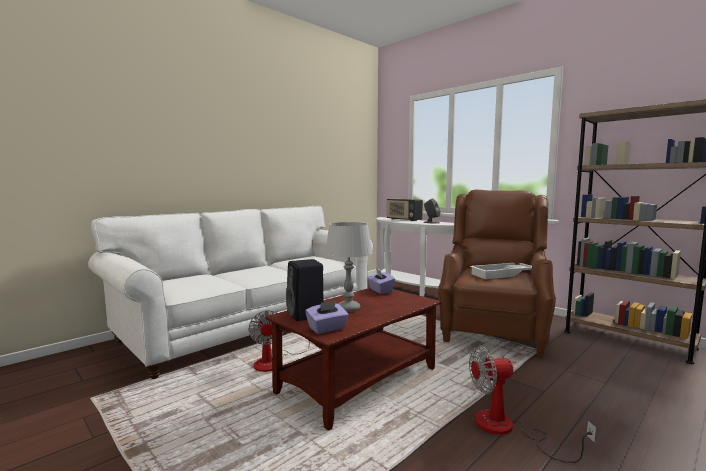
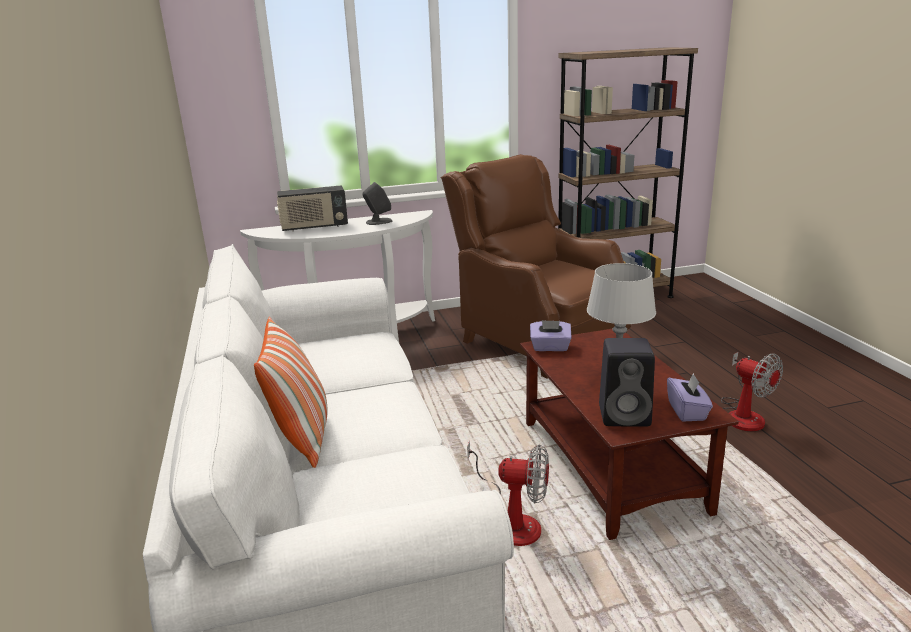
camera: 60 degrees left, 15 degrees up
(236, 270) = (302, 436): none -> pillow
(502, 274) = (563, 271): white tray -> none
(507, 429) = (743, 414): fan -> fan turned 60 degrees counterclockwise

